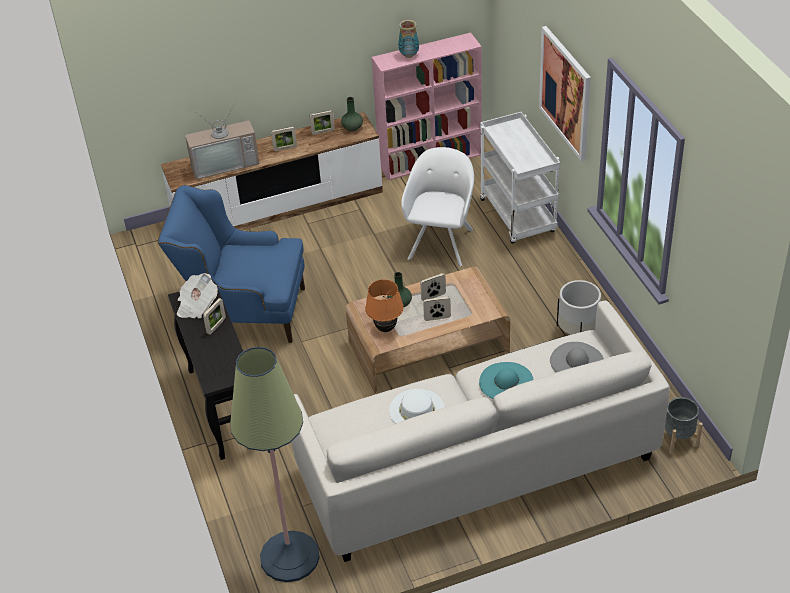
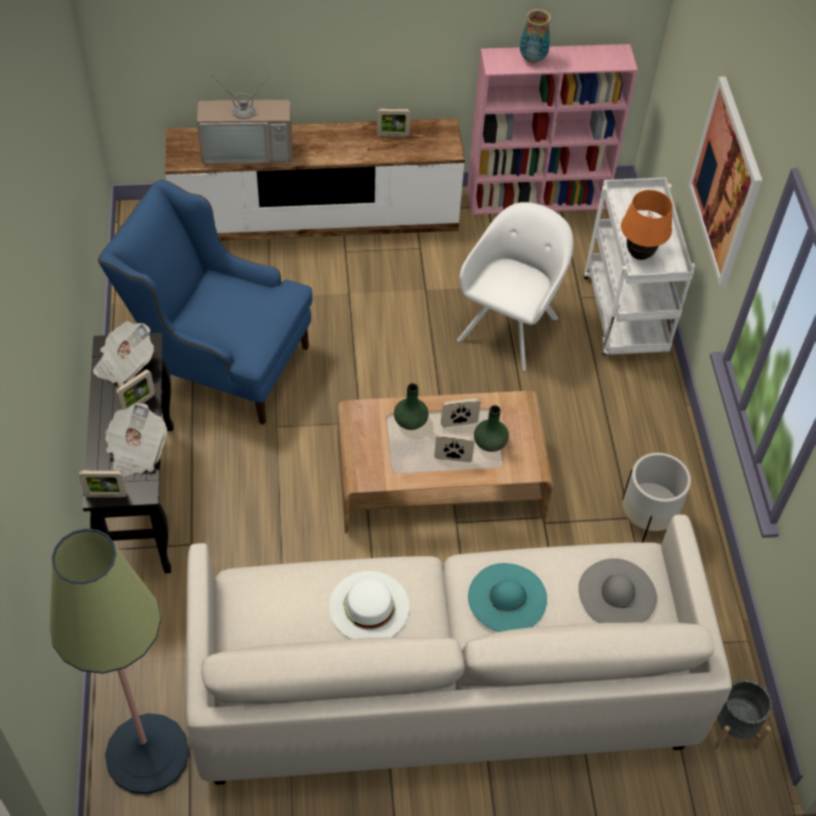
camera: 10 degrees right, 10 degrees up
(227, 353) = (136, 451): none -> newspaper
(285, 148) = (334, 147): picture frame -> picture frame (106, 495)
(352, 127) = (434, 138): green vase -> green vase (490, 443)
(386, 328) = (378, 455): orange table lamp -> orange table lamp (639, 255)

